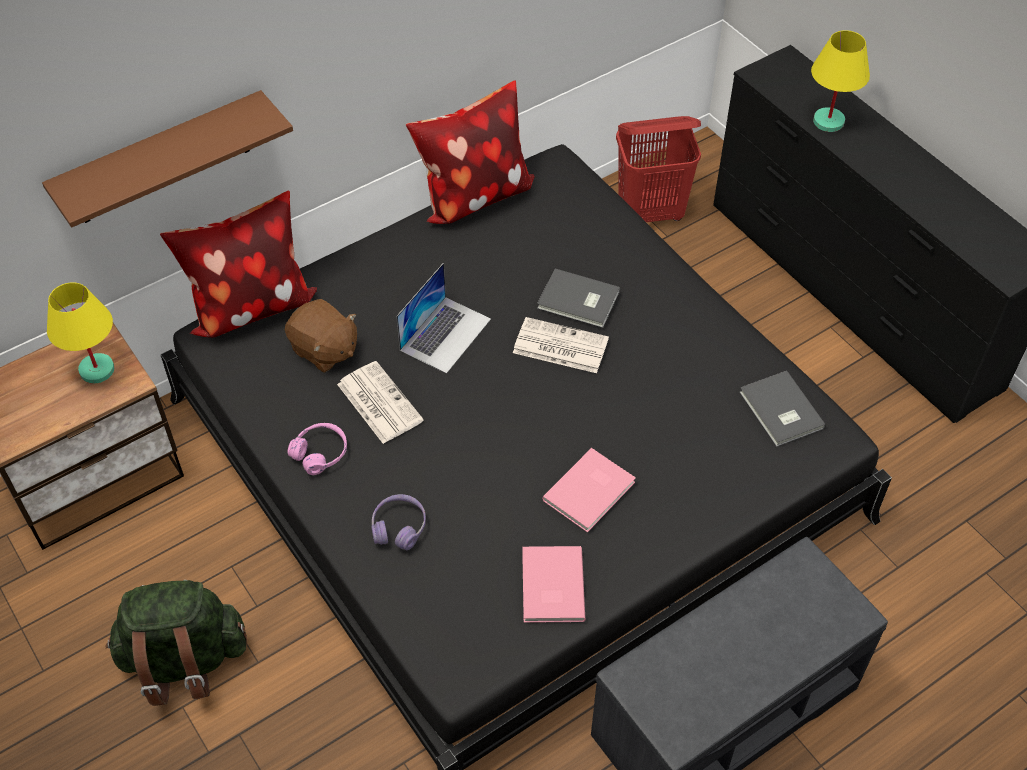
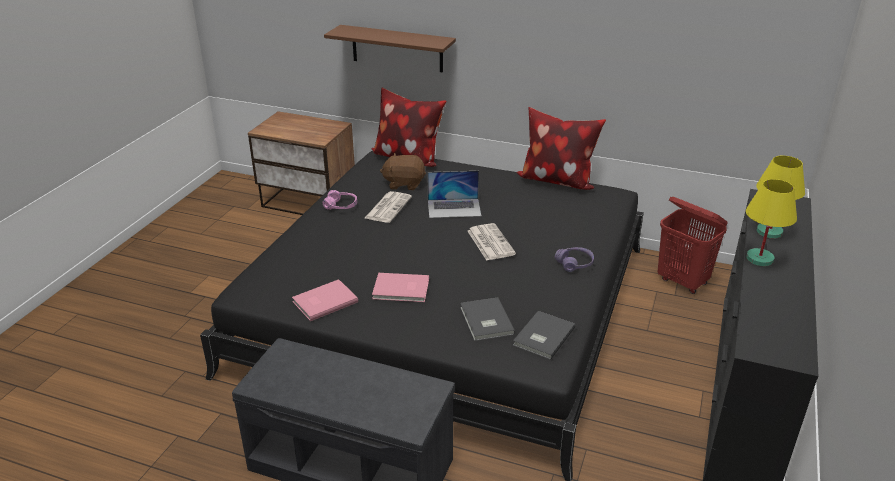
camera: 55 degrees right, 20 degrees down
(96, 369) = (319, 131): yellow table lamp -> yellow table lamp (759, 258)
(184, 660) = (233, 264): green backpack -> none
(324, 350) = (404, 184): brown plush toy -> brown plush toy turned 90 degrees clockwise
(399, 527) = (317, 242): purple headphones -> purple headphones (574, 264)
(578, 301) = (529, 236): grey book -> grey book (485, 321)

